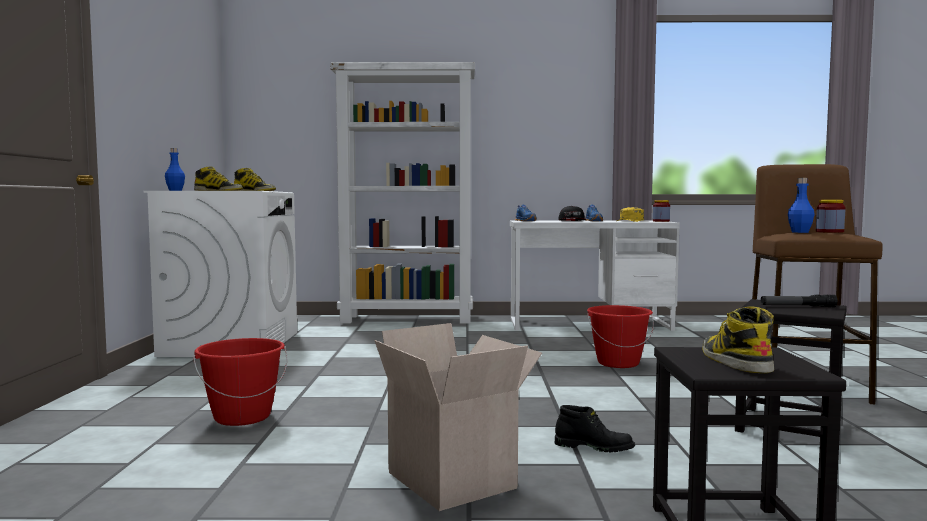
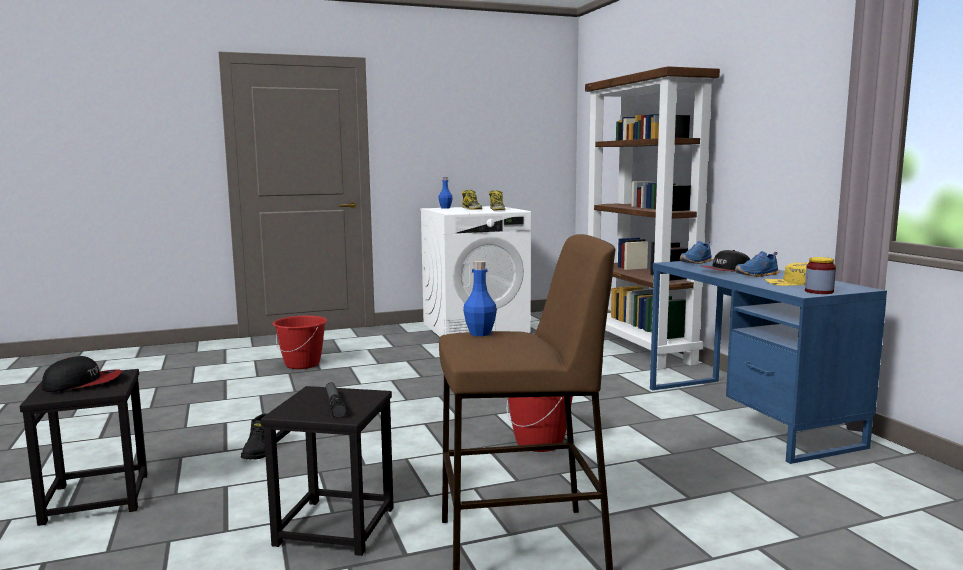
camera: 70 degrees right, 5 degrees up
(408, 319) = (639, 349): white bookcase -> brown bookcase
(455, 480) = (198, 423): cardboard box -> none
(589, 324) = (746, 415): white desk -> blue desk
(734, 361) = (83, 383): boot -> cap
(829, 232) = (505, 343): jar -> none

